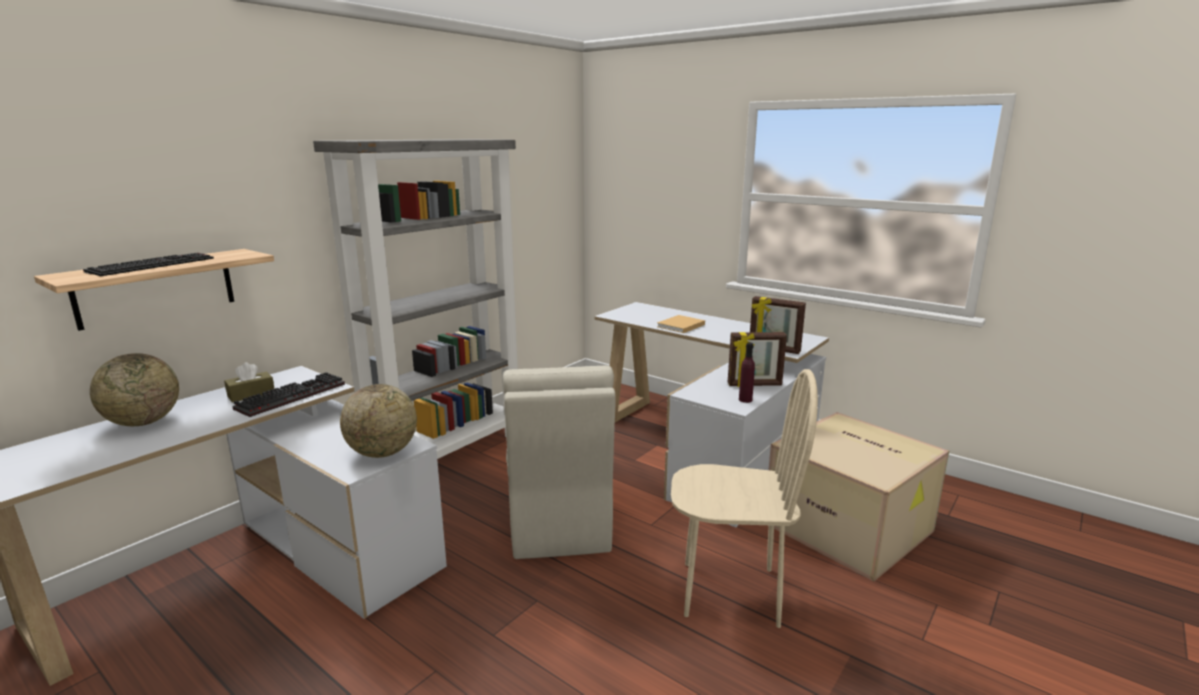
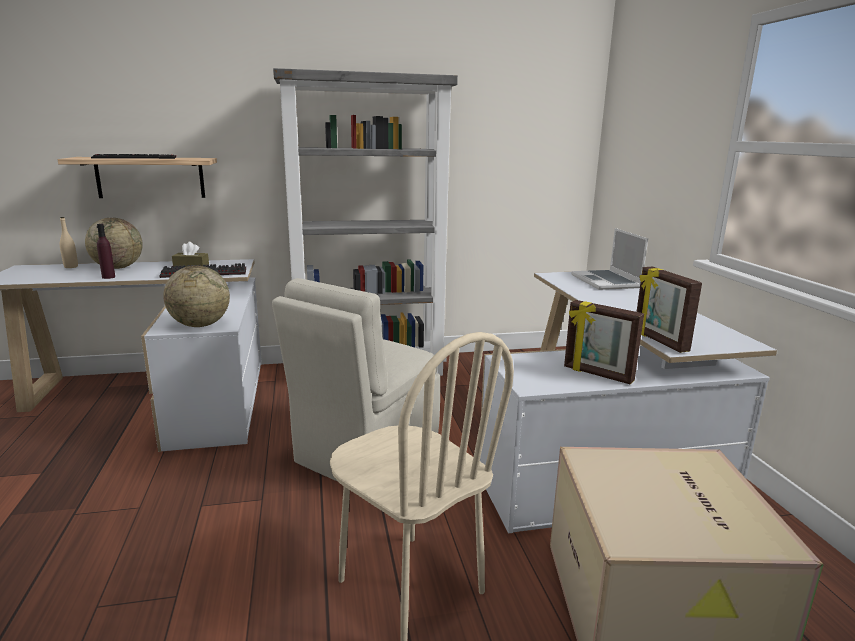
camera: 40 degrees right, 0 degrees up
(58, 442) = (71, 267): none -> beige bottle
(657, 312) = (606, 281): none -> laptop
(680, 326) = (600, 297): beige book -> none
(745, 400) = (553, 383): purple bottle -> purple bottle (108, 277)

